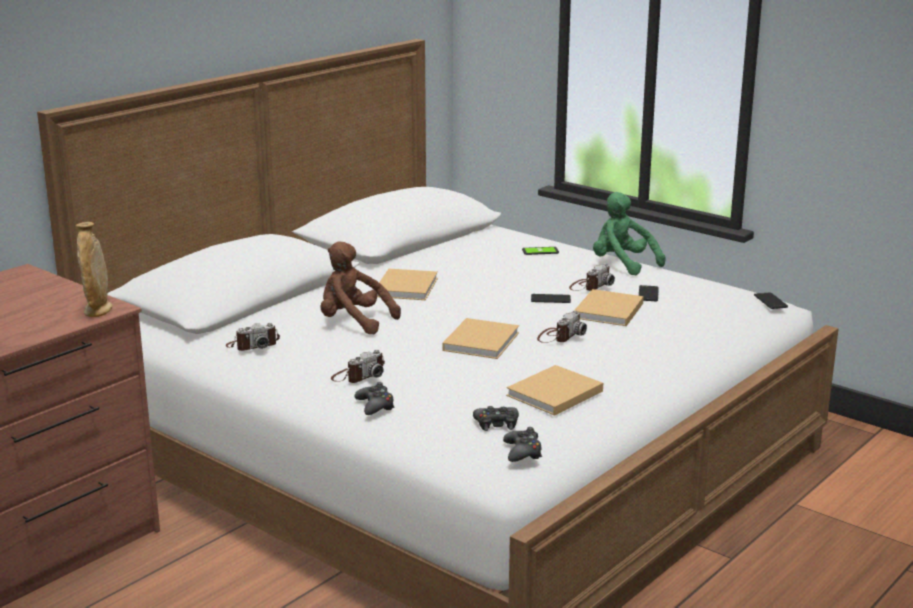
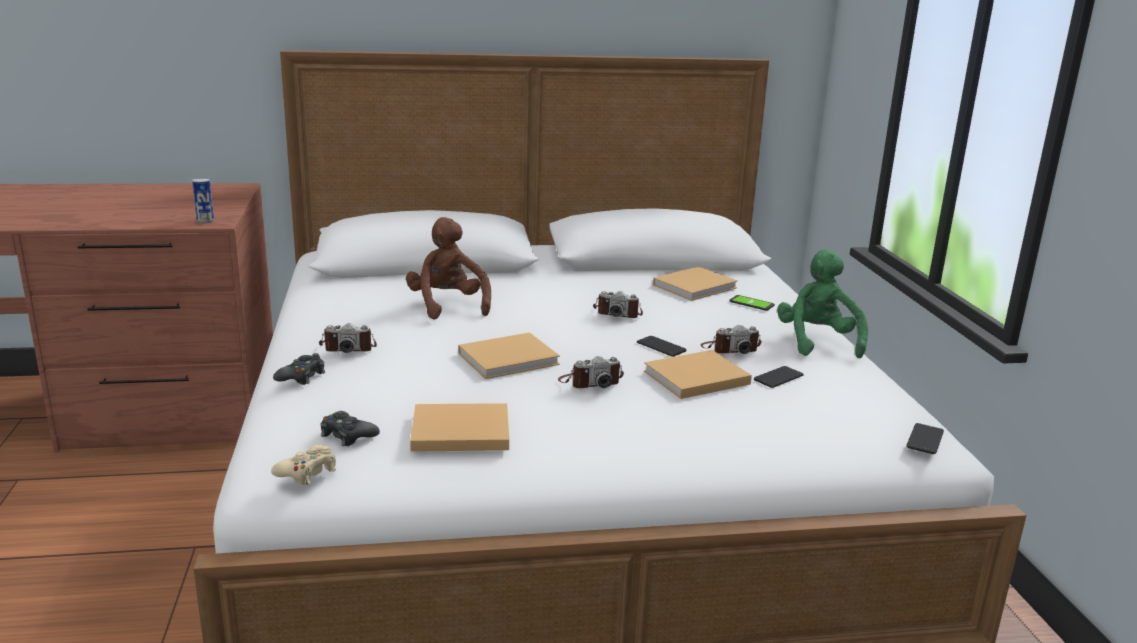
camera: 40 degrees right, 0 degrees up
(98, 310) = (205, 221): beige vase -> can
(253, 345) = (339, 297): camera -> camera (618, 313)
(407, 286) = (557, 293): beige book -> beige book (696, 286)
(522, 452) = (307, 472): black game controller -> beige game controller

